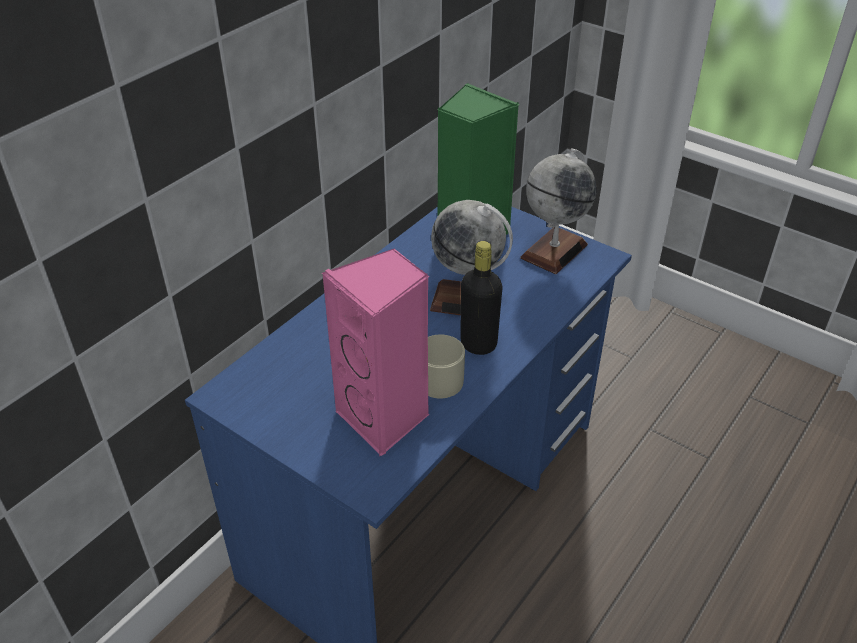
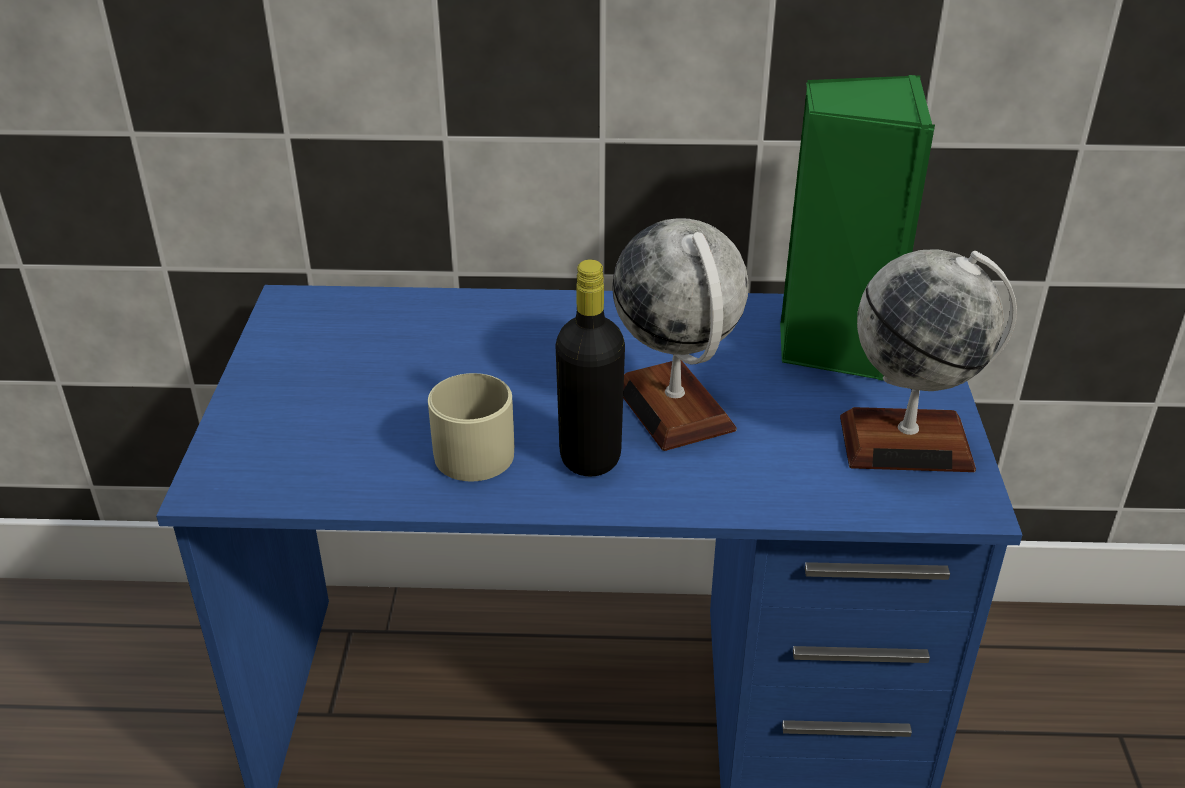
camera: 55 degrees right, 5 degrees down
(385, 418) = (356, 439): pink speaker -> none

